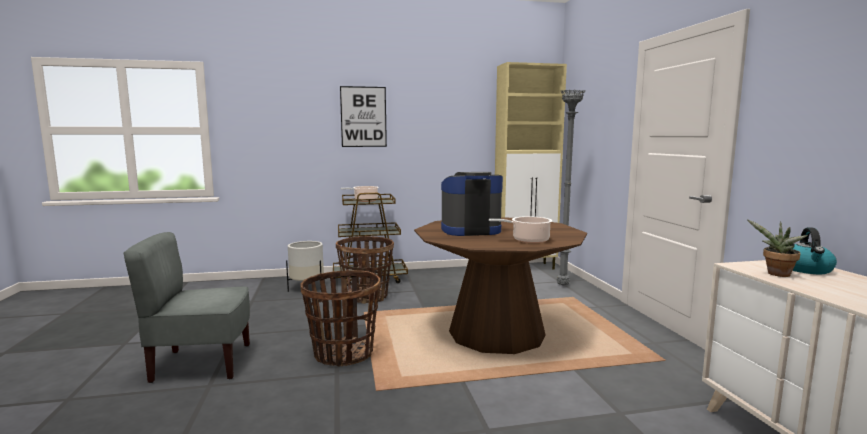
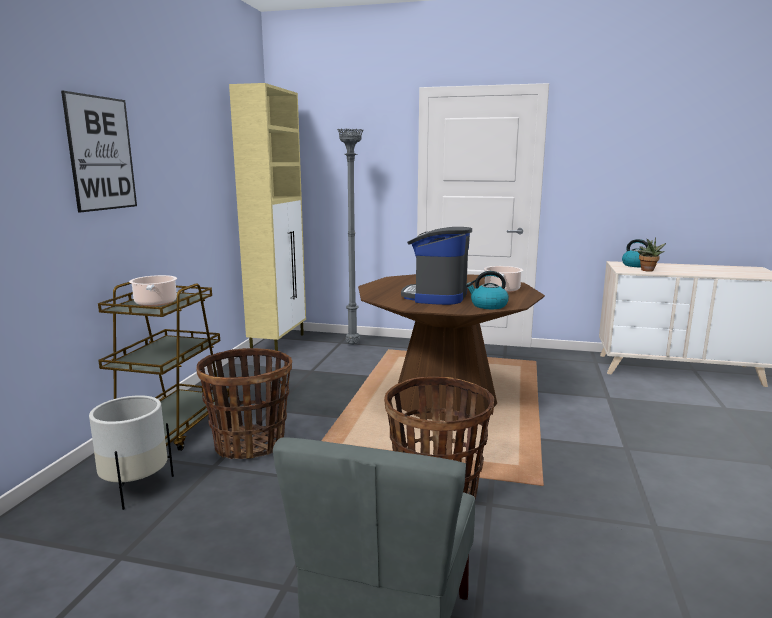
camera: 65 degrees left, 5 degrees up
(460, 241) = (488, 305): none -> kettle

